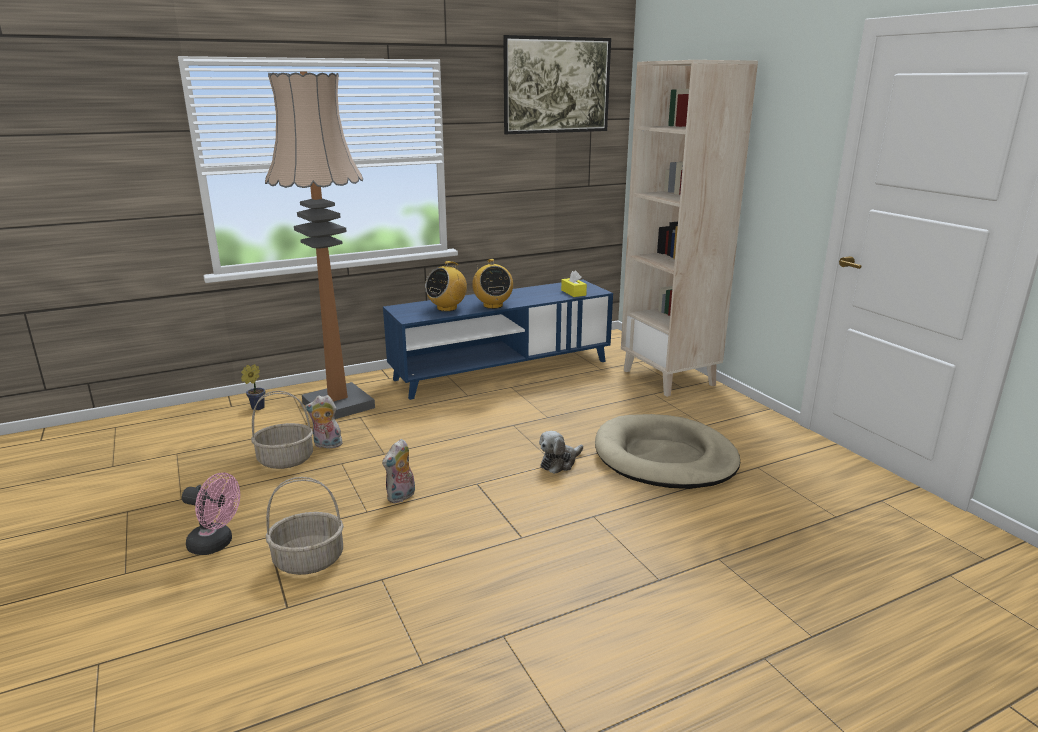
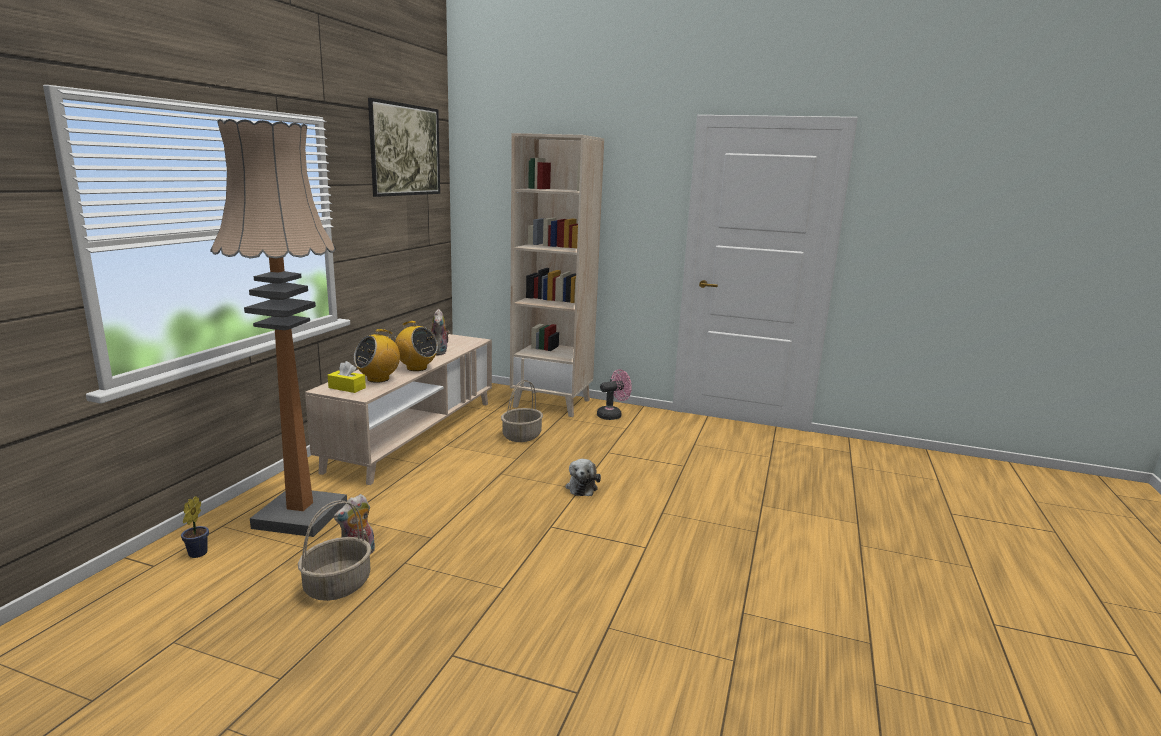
camera: 45 degrees left, 5 degrees down
(216, 544) = (411, 691): pink fan -> pink fan (612, 415)
(309, 559) = (526, 649): basket -> basket (521, 436)
(401, 497) = (511, 563): plush toy -> plush toy (440, 352)
(447, 308) = (378, 379): radio -> radio turned 45 degrees clockwise
(502, 370) = (414, 434): blue tv stand -> beige tv stand
(573, 293) = (461, 345): yellow tissue box -> yellow tissue box (347, 388)
(664, 457) = (638, 457): beige dog bed -> none

